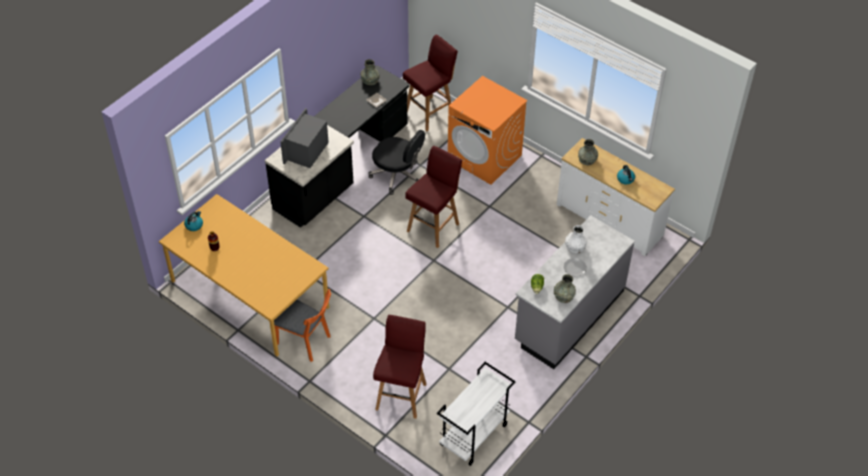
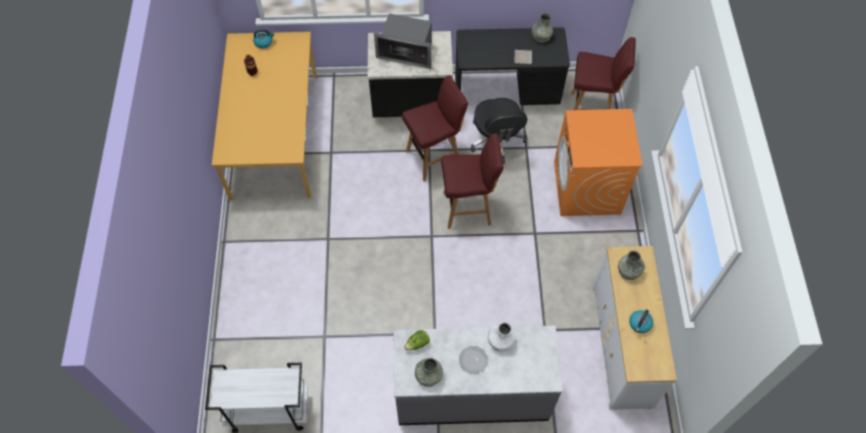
camera: 50 degrees right, 10 degrees up
(306, 342) = (261, 209): orange chair -> none
(307, 151) = (407, 52): microwave -> microwave turned 150 degrees counterclockwise
(401, 395) = (265, 320): red stool -> red stool (434, 157)

